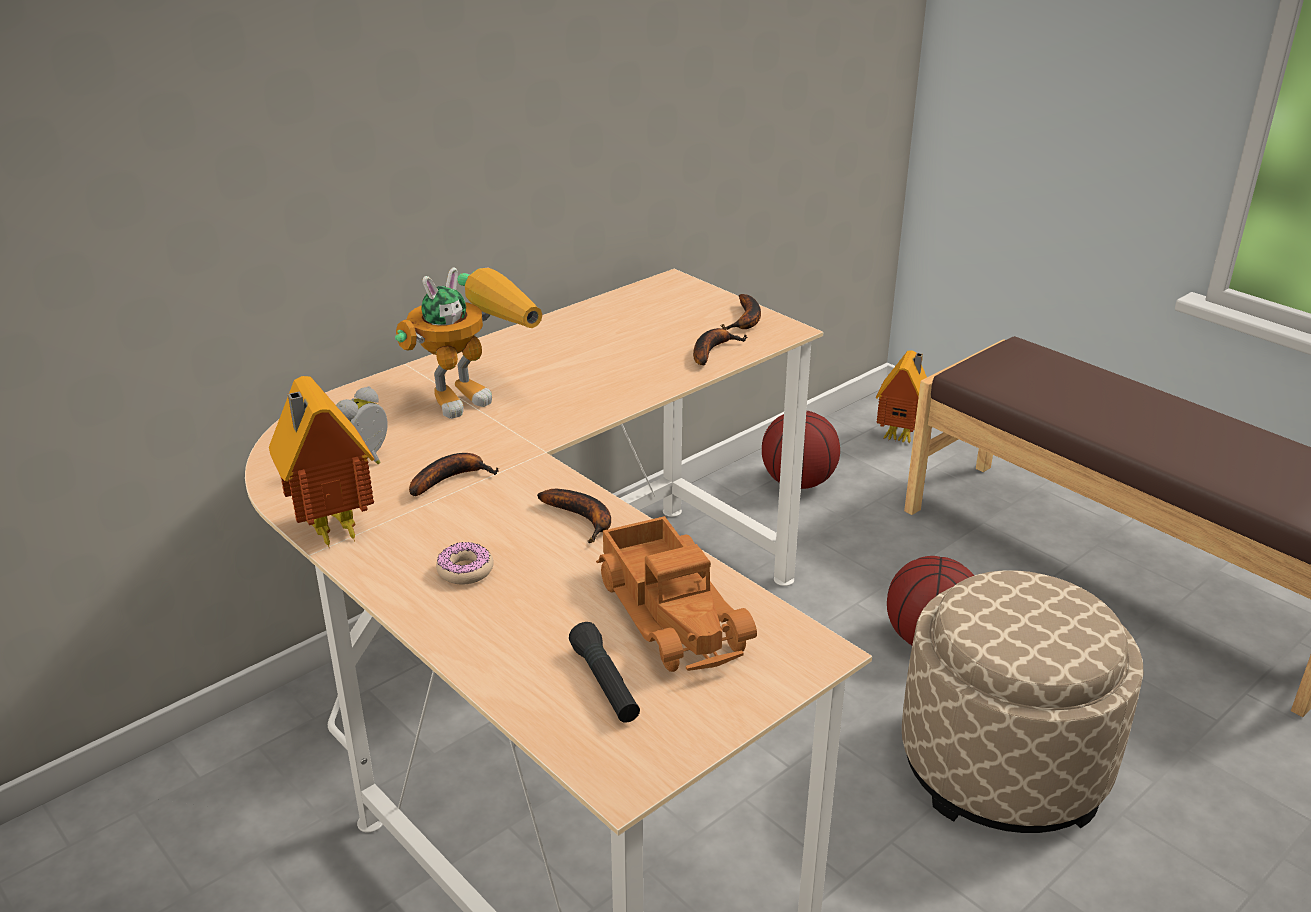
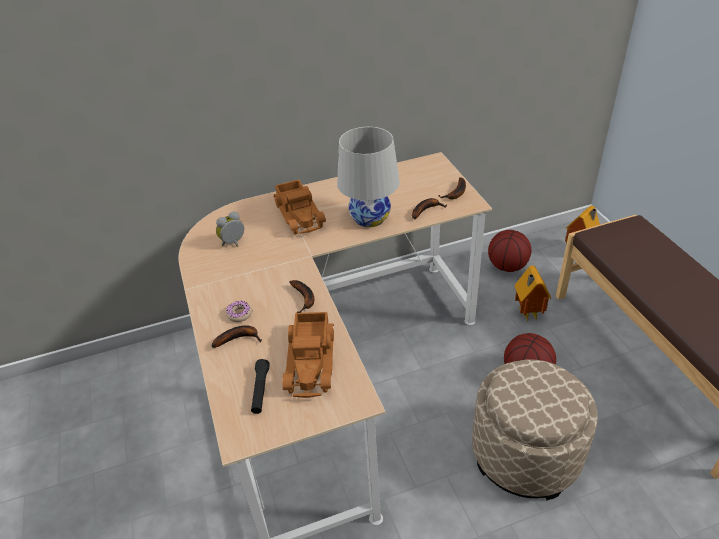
camera: 25 degrees right, 10 degrees up
(329, 530) = (198, 278): toy house -> toy house (527, 314)
(451, 478) = (262, 262): banana -> banana (239, 338)
(474, 393) = (300, 214): toy robot -> toy truck
(616, 377) = (369, 217): none -> white table lamp

